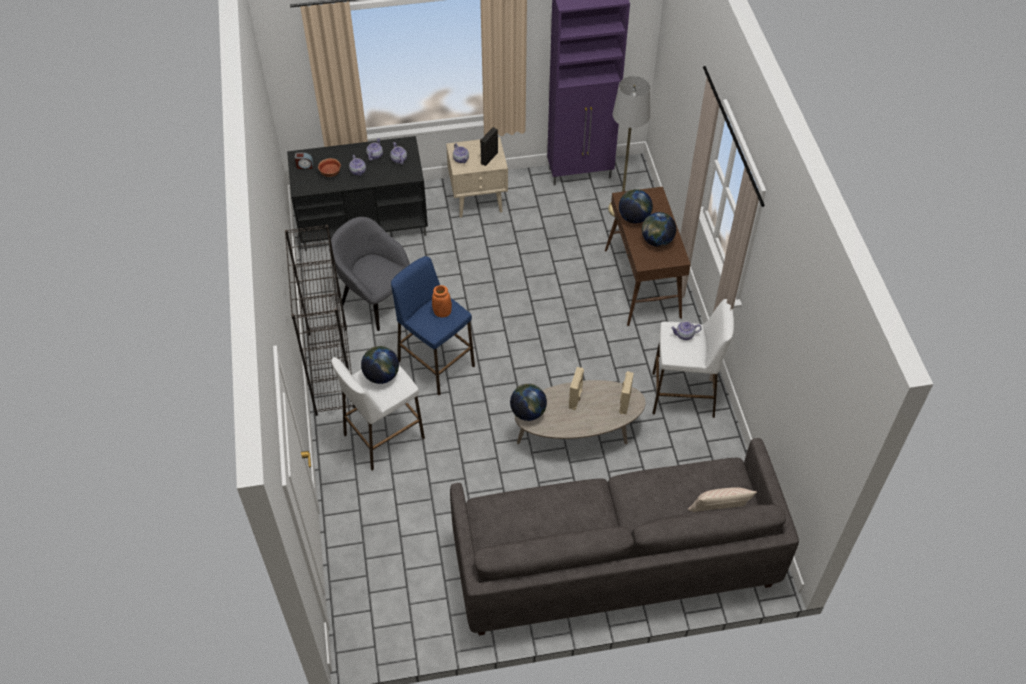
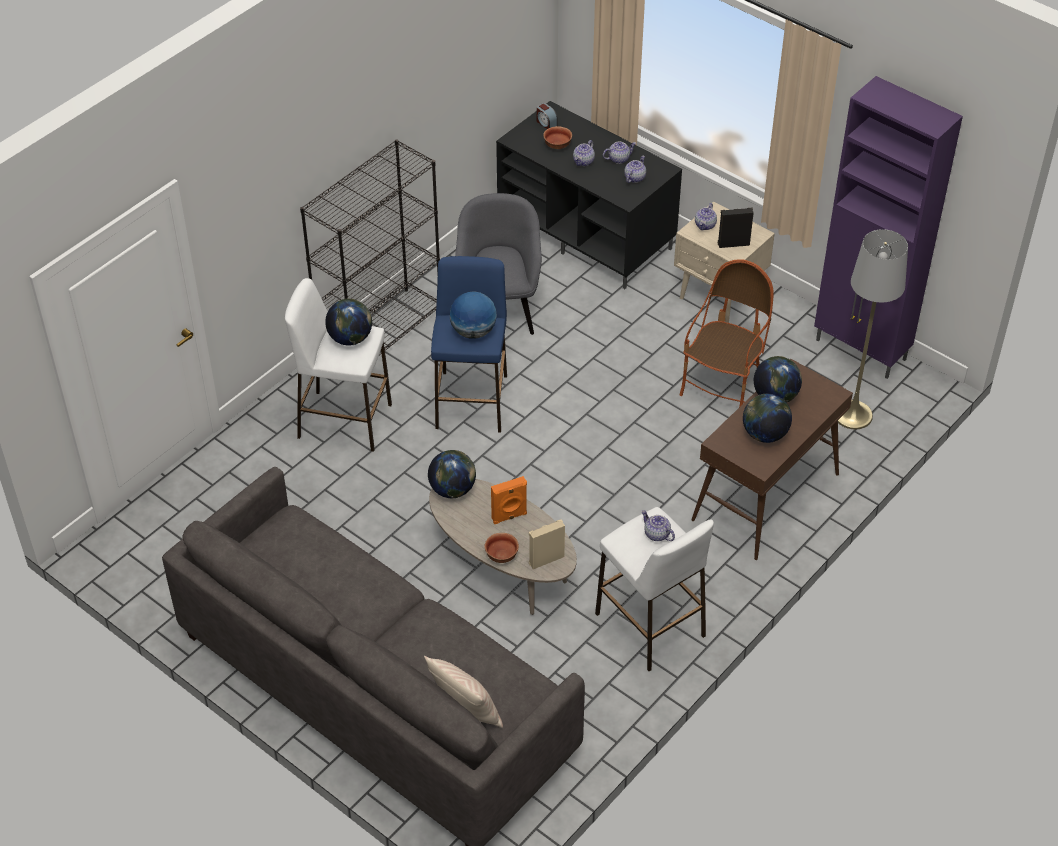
camera: 50 degrees right, 5 degrees down
(442, 313) = (473, 332): orange vase -> globe
(545, 245) = (723, 386): none -> armchair
(576, 399) = (509, 517): beige speaker -> orange speaker
(601, 422) = (501, 555): none -> bowl

